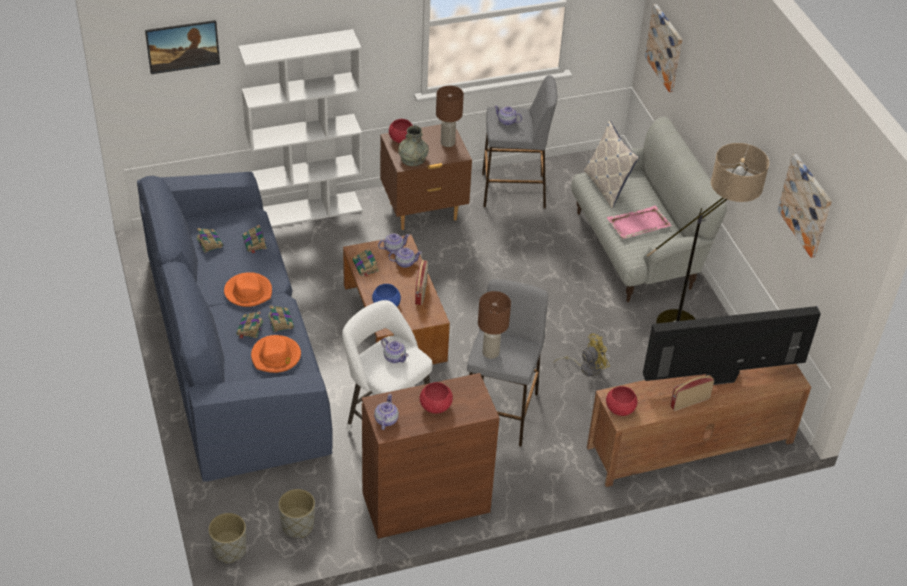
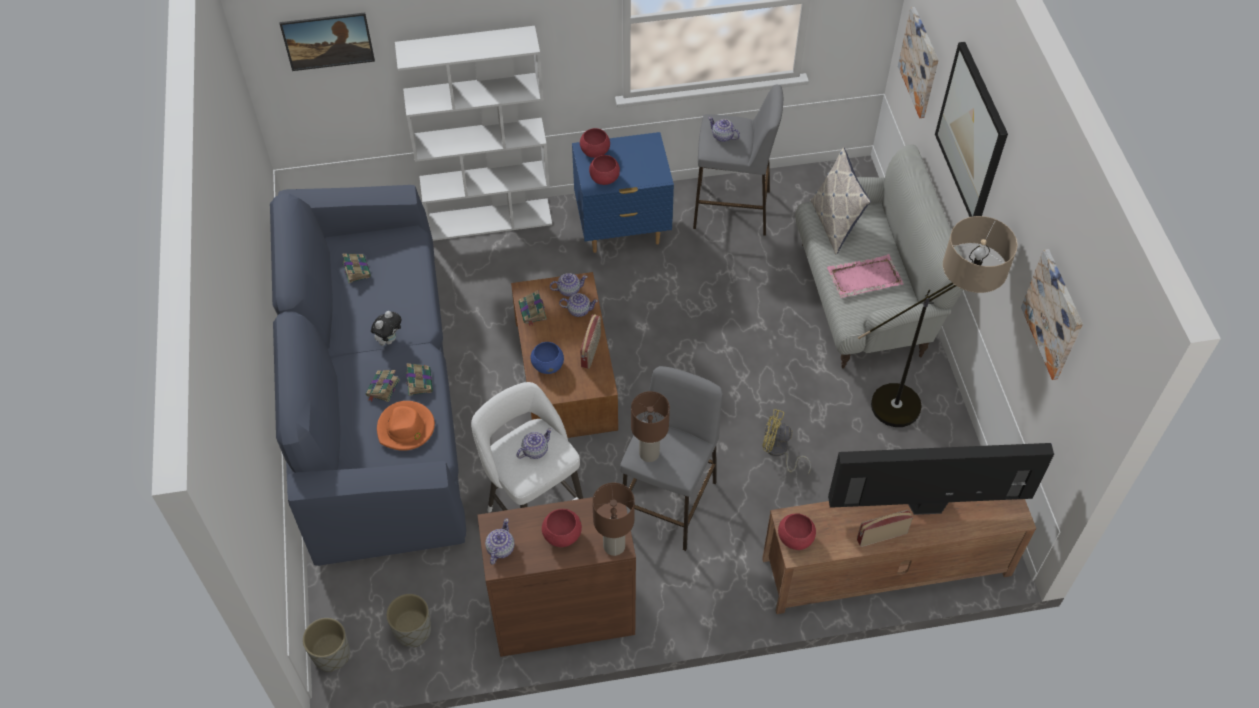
camera: 10 degrees right, 10 degrees up
(248, 292) = (389, 339): orange hat -> plush toy
(255, 243) = (407, 275): book -> none
(394, 357) = (534, 450): teapot -> teapot turned 90 degrees counterclockwise
(413, 158) = (604, 178): grey vase -> red bowl
(423, 212) = (622, 230): brown nightstand -> blue nightstand
(448, 143) = (649, 160): brown table lamp -> brown table lamp (614, 546)
(586, 367) = (778, 451): yellow fan -> yellow fan turned 150 degrees counterclockwise
(719, 88) = (972, 133): none -> picture

